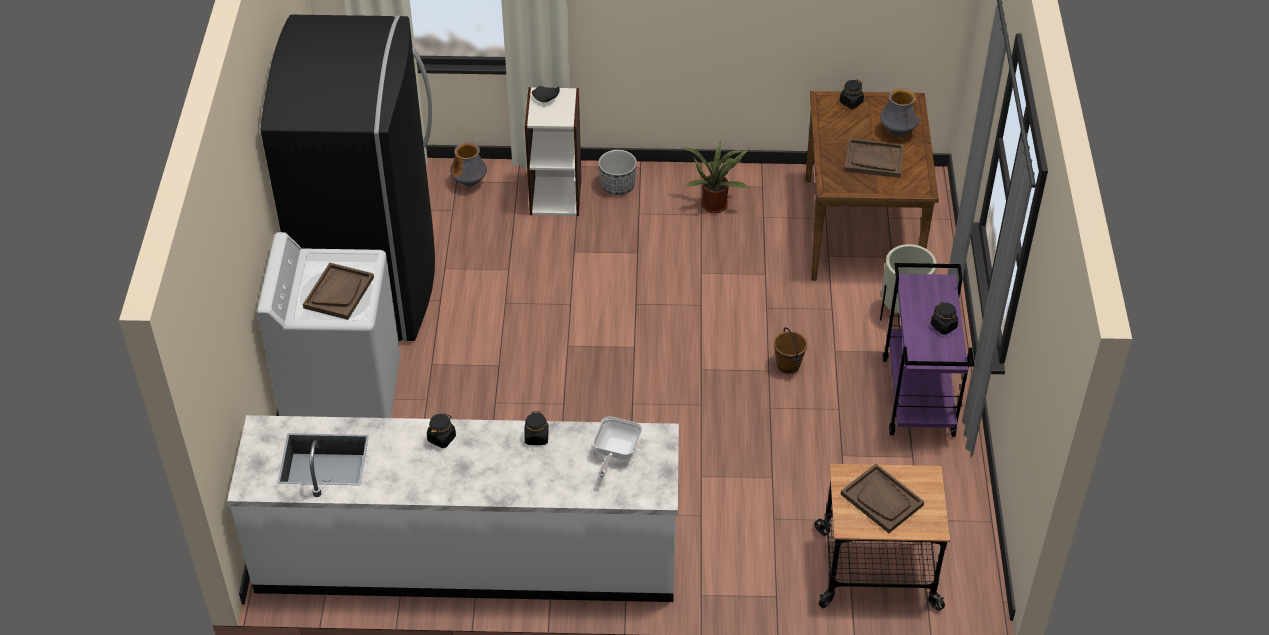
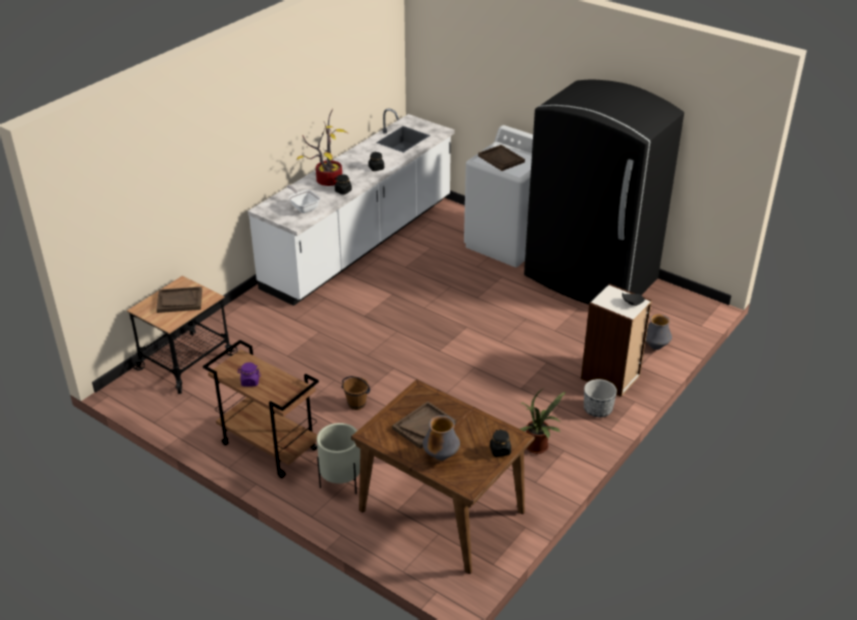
camera: 125 degrees right, 10 degrees down
(518, 473) = (328, 179): none -> potted plant
(919, 397) = (268, 447): purple cart -> brown cart
(943, 326) = (250, 382): black jar -> purple jar

